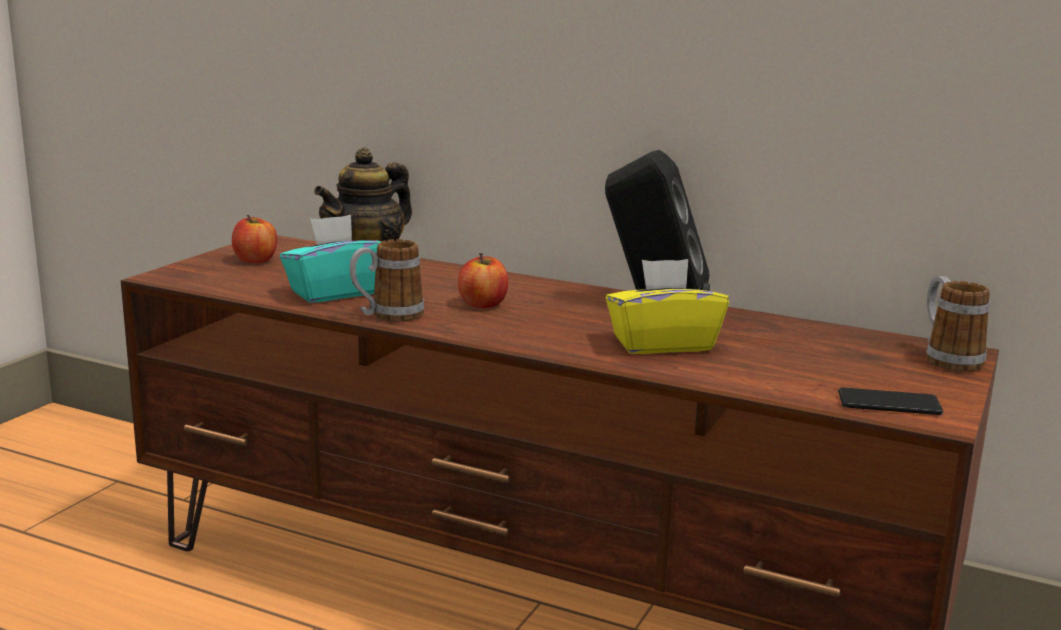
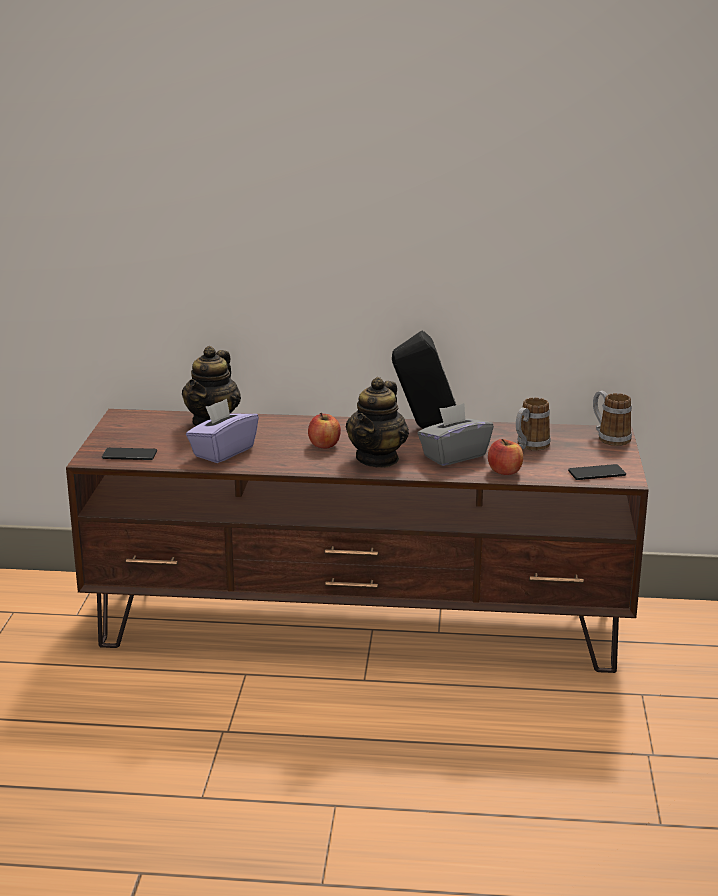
camera: 20 degrees left, 5 degrees up
(214, 279) = (129, 455): none -> phone
(255, 260) = (136, 434): apple -> apple (505, 471)
(336, 292) = (223, 452): turquoise tissue box -> purple tissue box
(387, 316) = (276, 464): mug -> mug (529, 447)
(541, 331) = (378, 459): none -> teapot
(662, 344) = (454, 456): yellow tissue box -> grey tissue box

